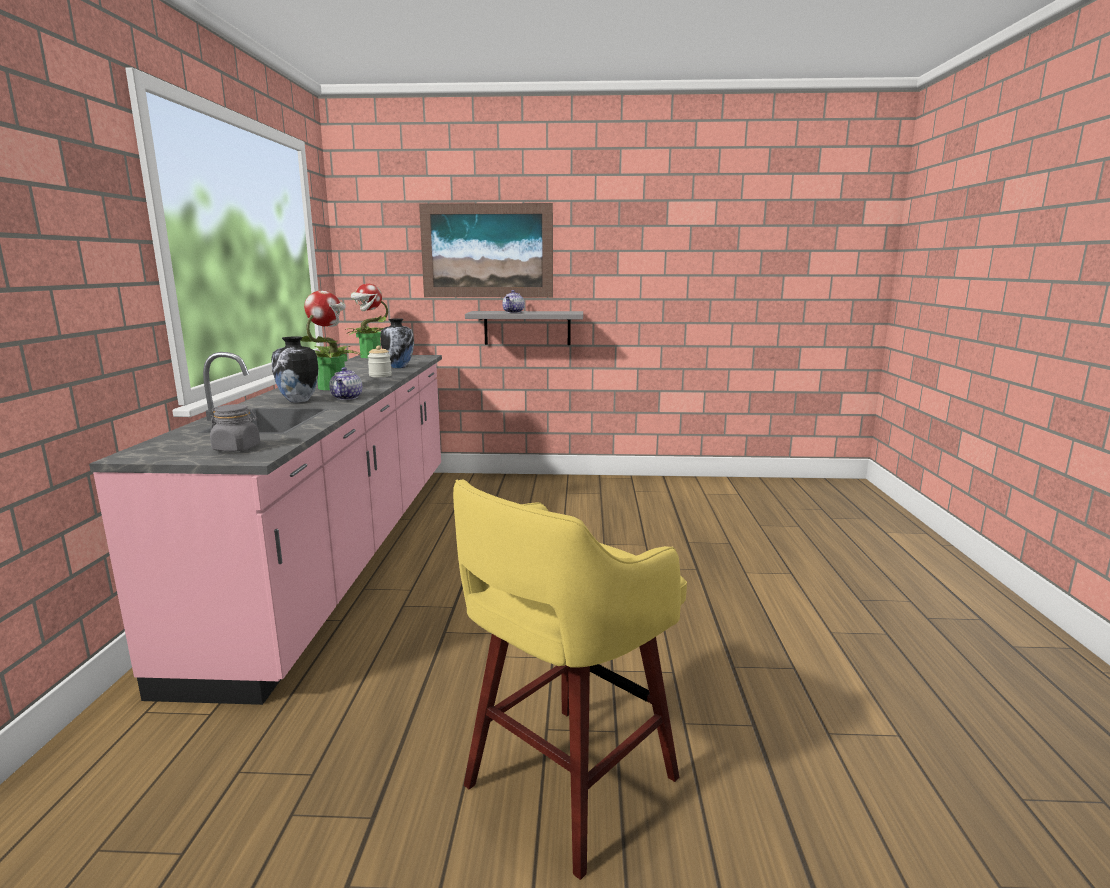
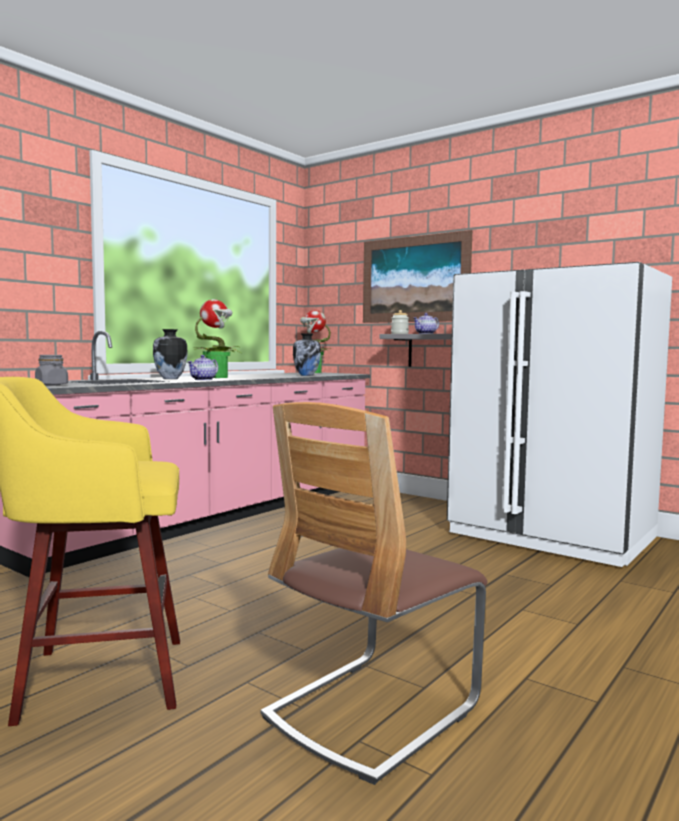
camera: 35 degrees right, 10 degrees down
(380, 375) = (273, 376): jar -> jar (399, 334)
(663, 494) = (551, 536): none -> white fridge
(798, 705) = (372, 711): none -> chair

